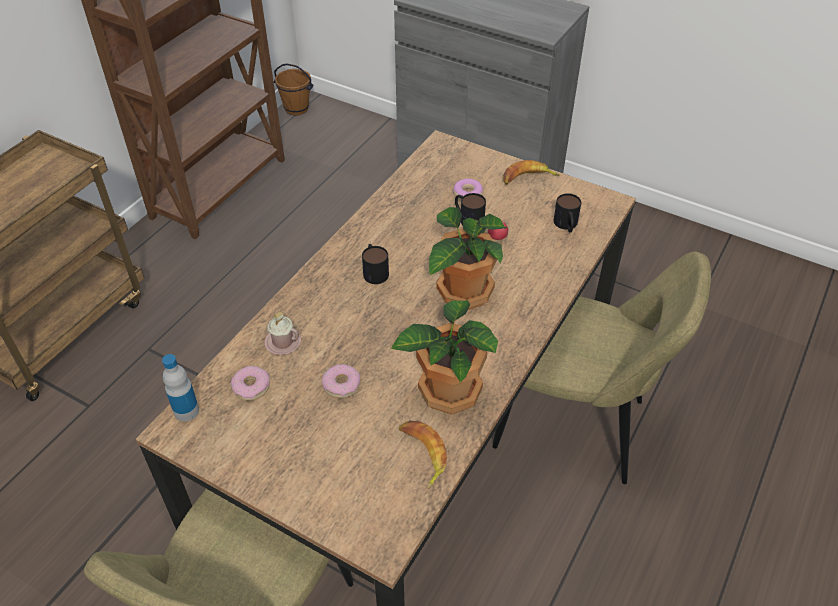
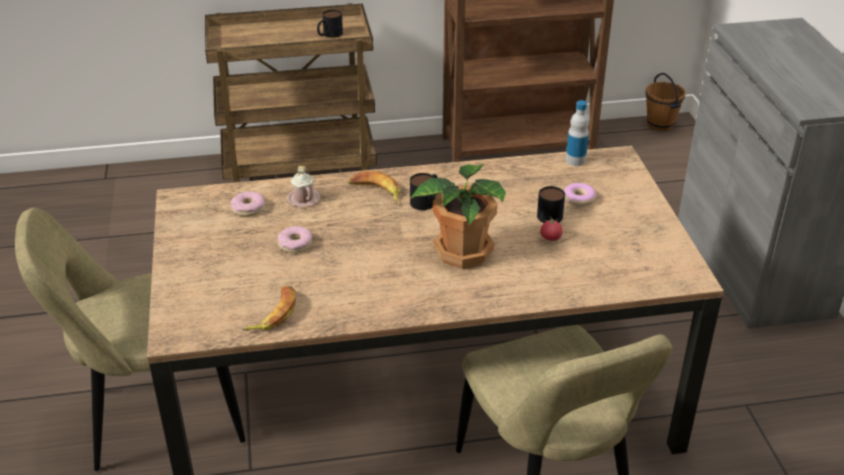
camera: 50 degrees right, 10 degrees down
(186, 411) = (199, 195): bottle -> bottle (575, 160)
(447, 390) = (349, 295): potted plant -> none
(528, 178) = (649, 219): banana -> banana (375, 191)
(566, 225) = (621, 267): mug -> mug (329, 35)

